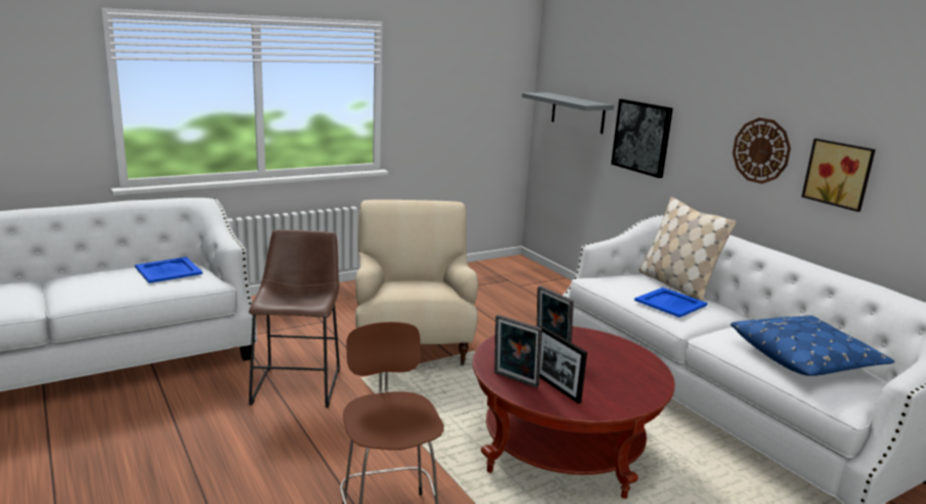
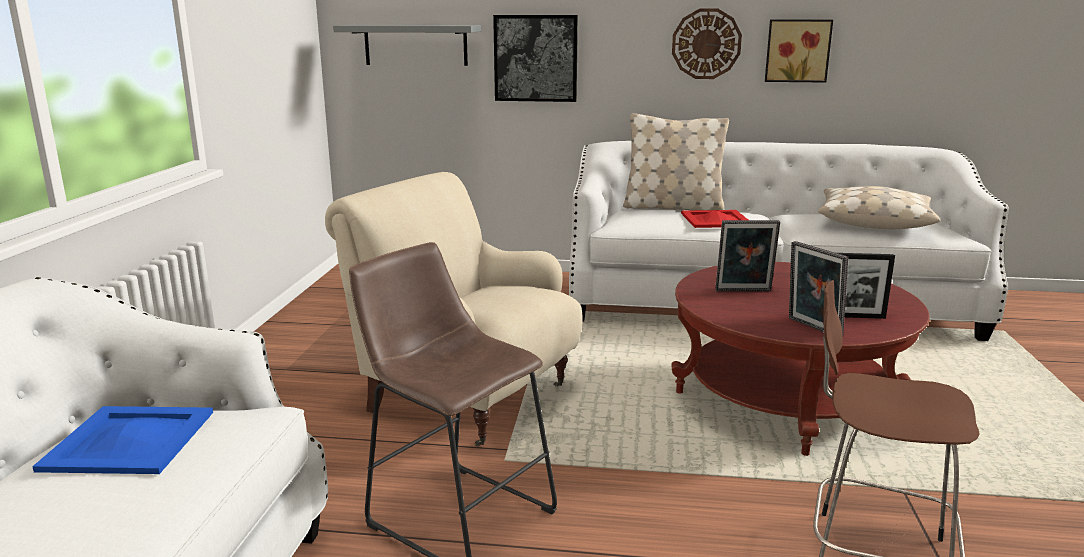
camera: 50 degrees left, 0 degrees up
(514, 380) = (812, 328): picture frame -> picture frame turned 75 degrees clockwise
(669, 302) = (715, 220): blue tray -> red tray
(805, 358) = (873, 221): blue pillow -> beige pillow

